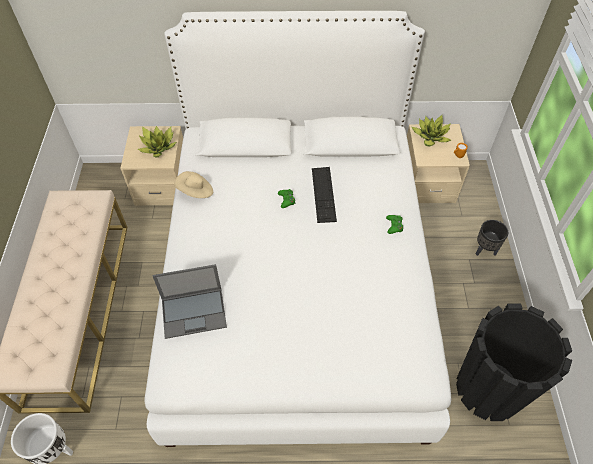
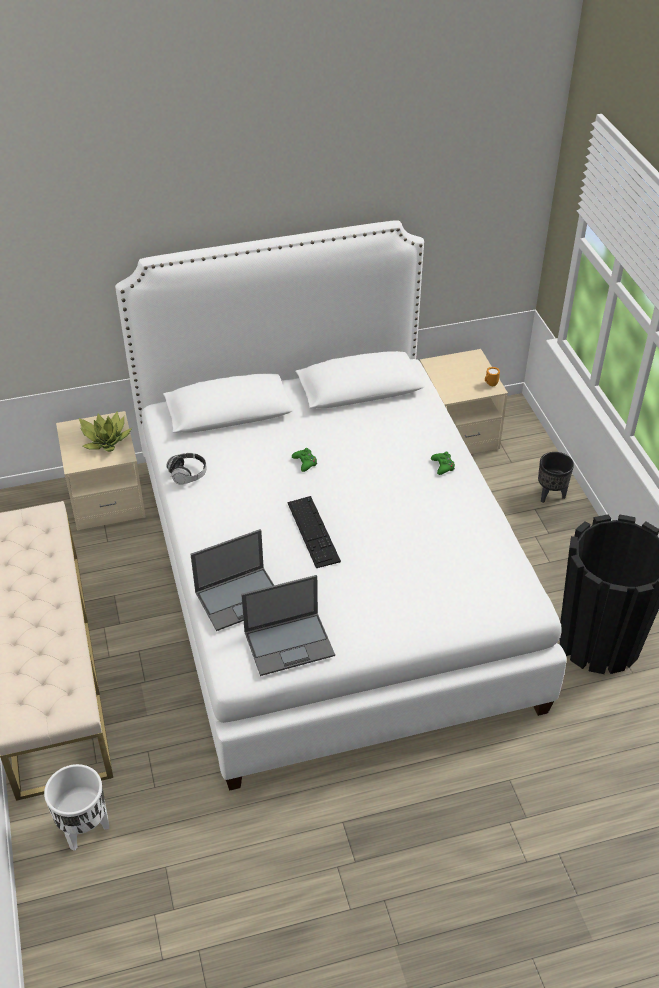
camera: 15 degrees left, 10 degrees down
(195, 192) = (188, 474): beige hat -> headphones
(218, 365) = (290, 643): none -> laptop
(323, 194) = (347, 448): keyboard -> keyboard (313, 531)
(430, 137) = (451, 369): potted plant -> none

